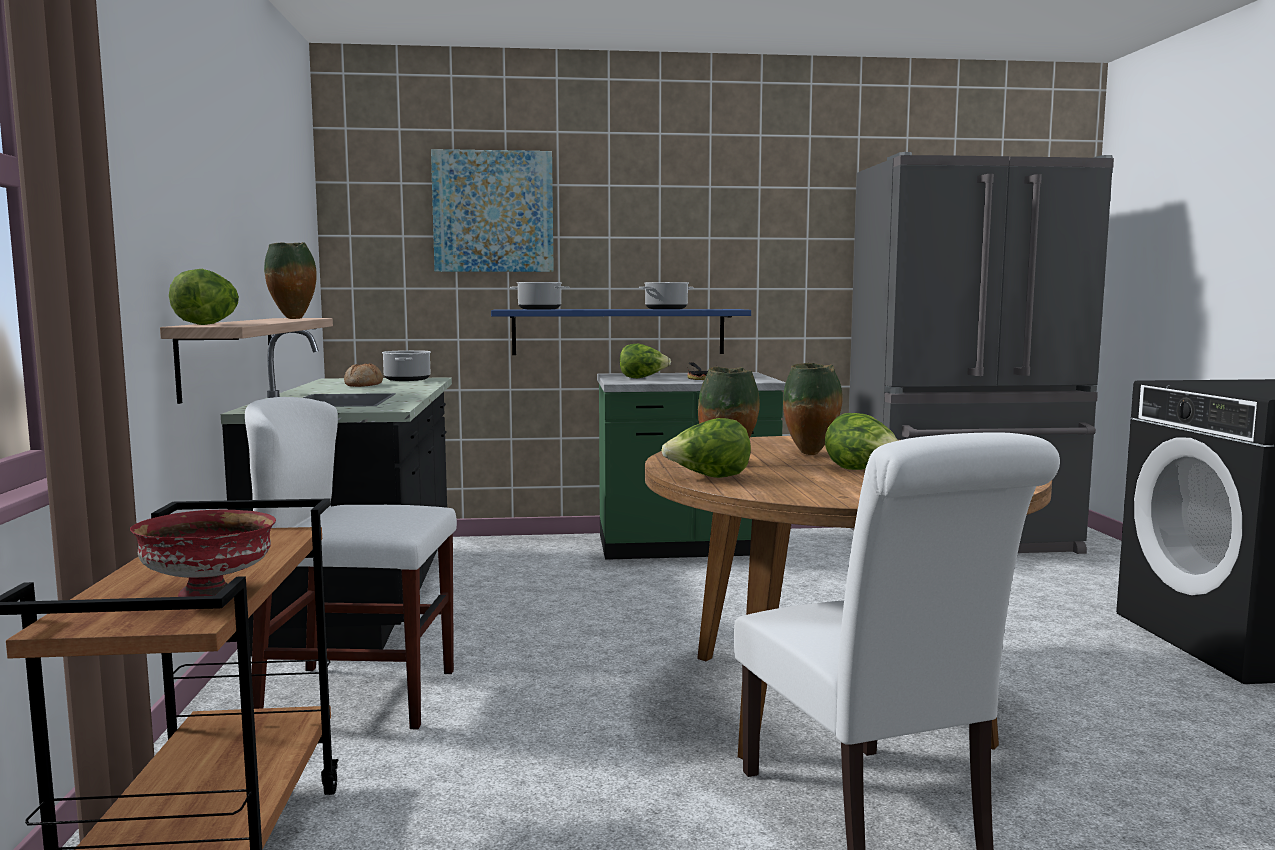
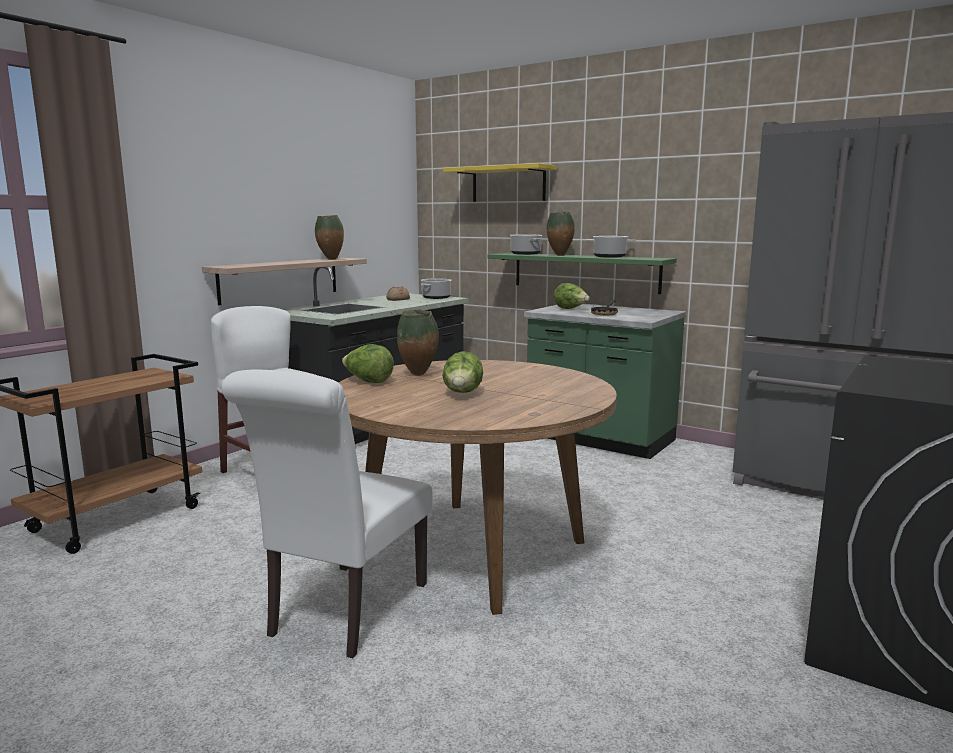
camera: 40 degrees right, 5 degrees up
(208, 324) = (231, 265): lettuce -> none
(209, 593) = (74, 394): red bowl -> none
(493, 212) = (508, 184): picture -> yellow shelf
(618, 331) = (585, 272): blue shelf -> green shelf
(811, 454) = (488, 378): vase -> vase (560, 255)

